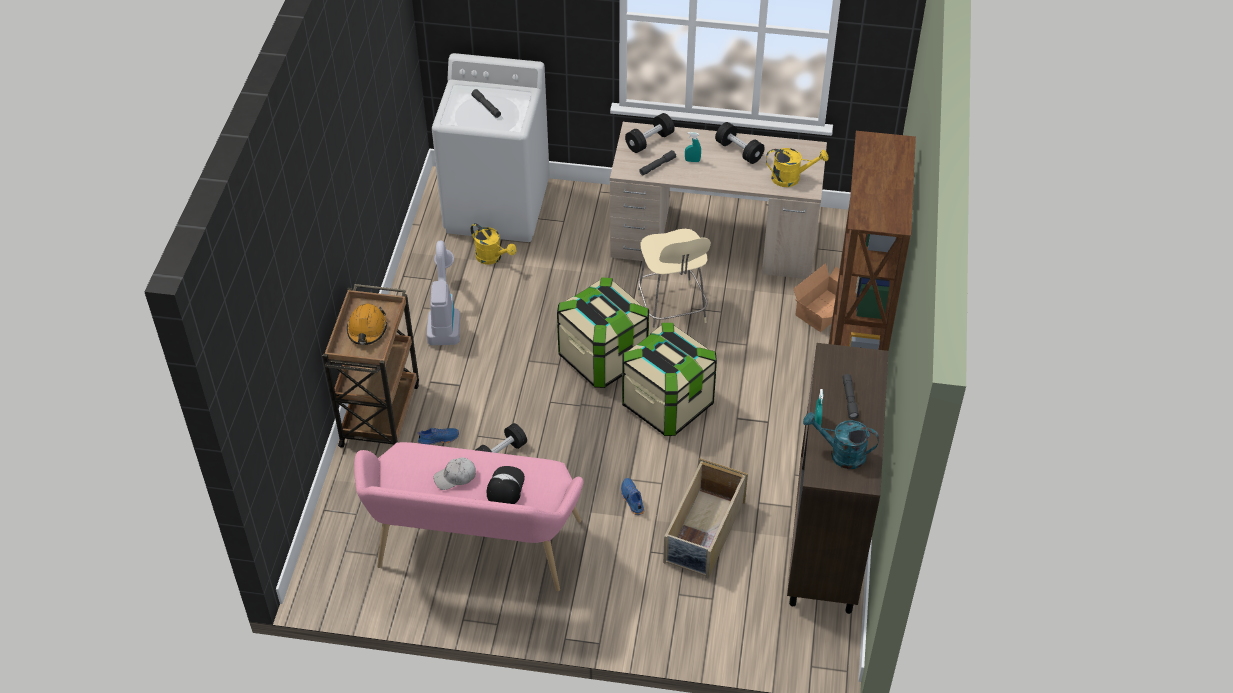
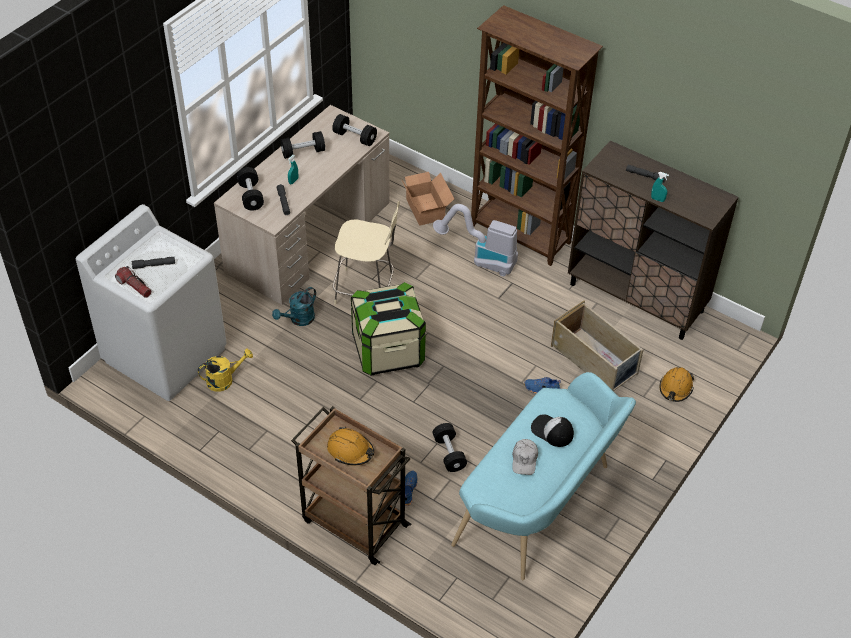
camera: 65 degrees left, 0 degrees up
(444, 317) = (270, 438): vacuum cleaner -> vacuum cleaner (480, 259)
(453, 106) = (134, 286): none -> flashlight
(474, 551) = (539, 507): pink bench -> turquoise bench
(667, 404) = (460, 331): storage box -> none
(710, 621) = (675, 388): none -> orange hard hat
(791, 178) = (354, 137): yellow watering can -> black dumbbell
(841, 454) = (693, 200): turquoise watering can -> turquoise watering can (298, 320)

